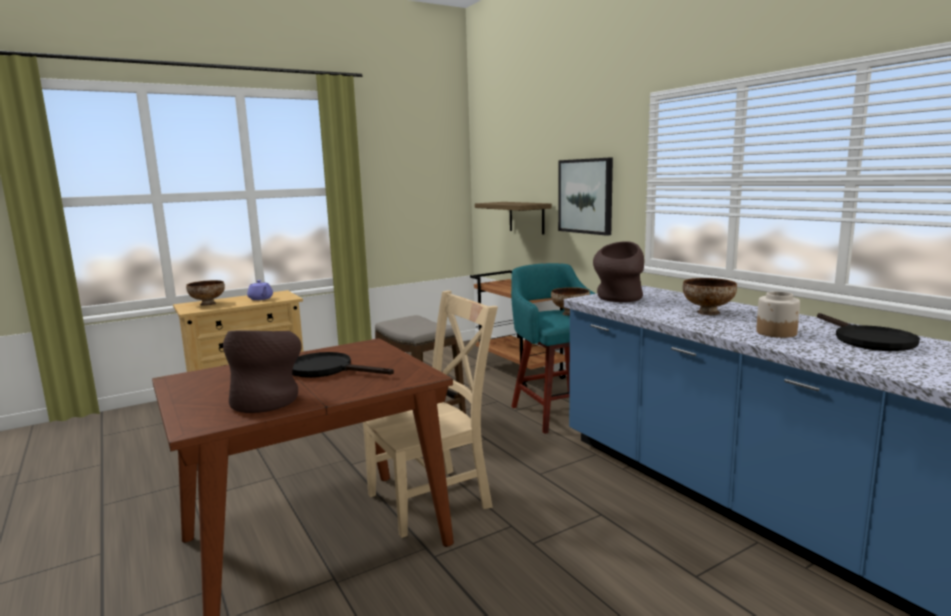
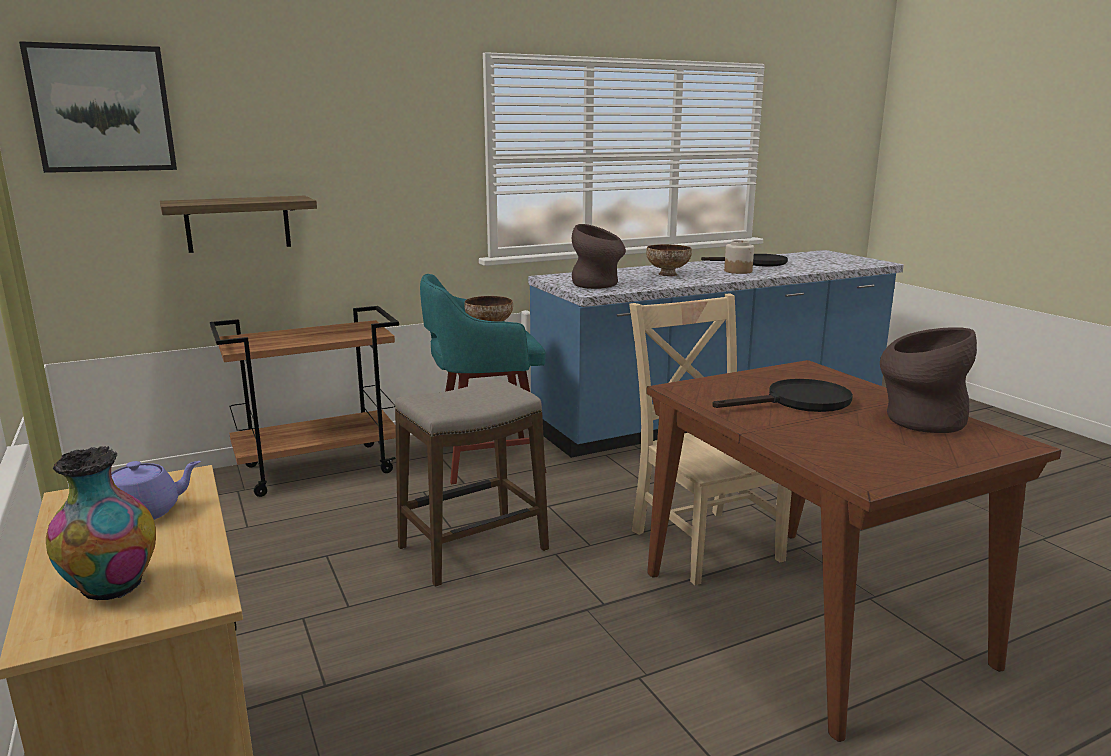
camera: 85 degrees left, 5 degrees up
(207, 304) = (111, 588): bowl -> vase
(328, 370) = (798, 402): black frying pan -> black frying pan turned 135 degrees counterclockwise
(586, 196) = (382, 180): picture -> picture (102, 109)

